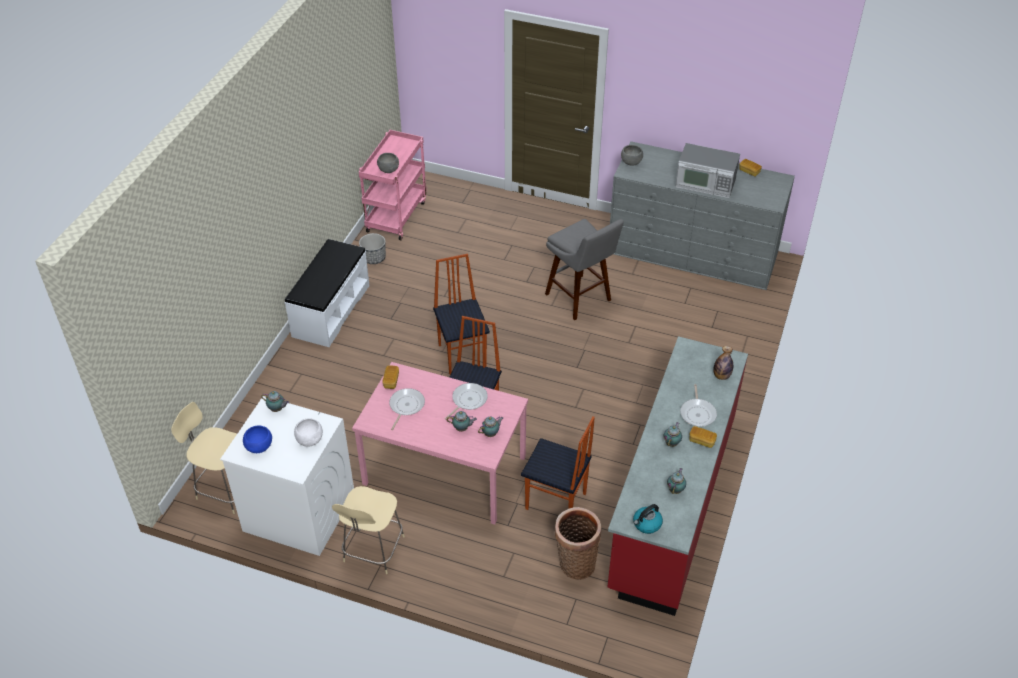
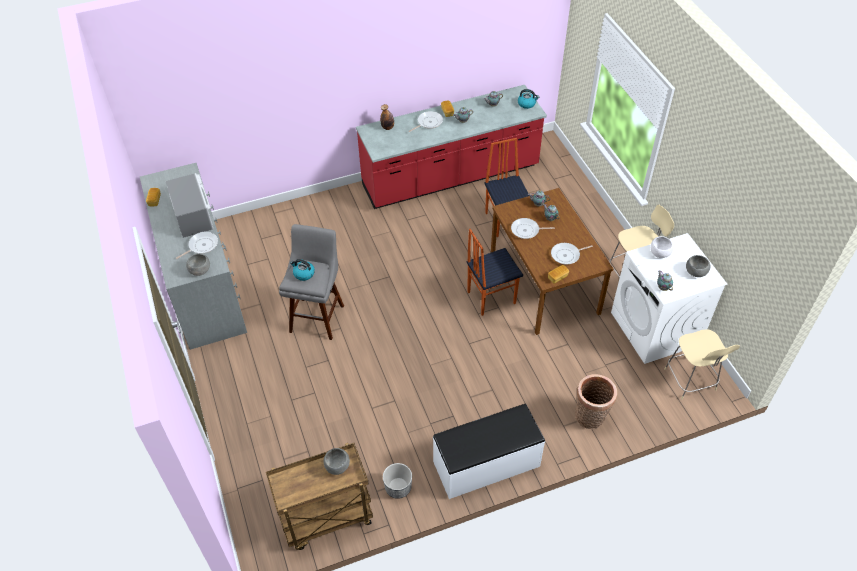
camera: 130 degrees left, 5 degrees up
(259, 447) = (695, 272): blue bowl -> grey bowl
(396, 215) = (326, 519): pink cart -> brown cart
(443, 471) = (545, 283): pink dining table -> brown dining table
(463, 355) = (442, 343): chair -> none
(575, 563) = (534, 191): basket -> basket (590, 418)
(581, 234) = (303, 274): none -> kettle
(660, 174) = (202, 246): none -> frying pan

